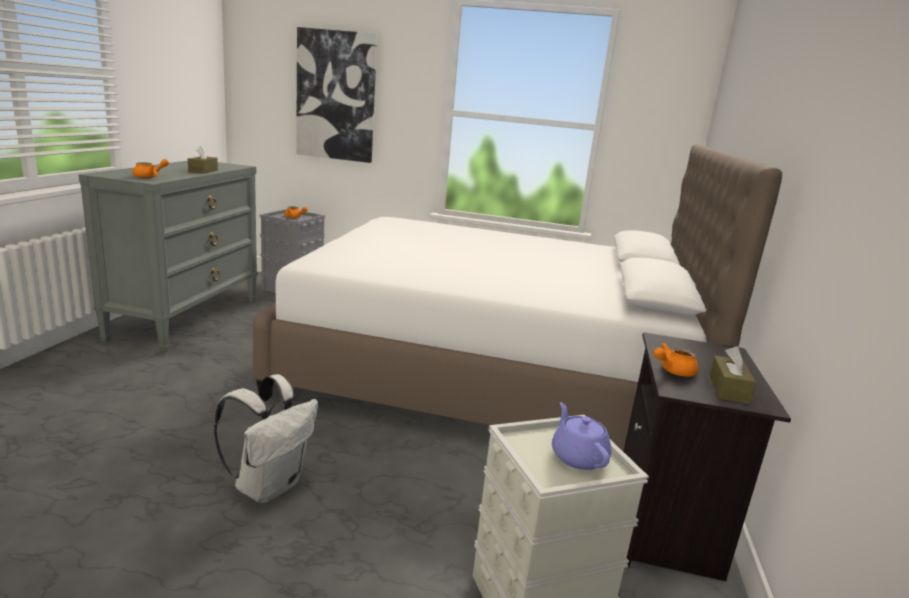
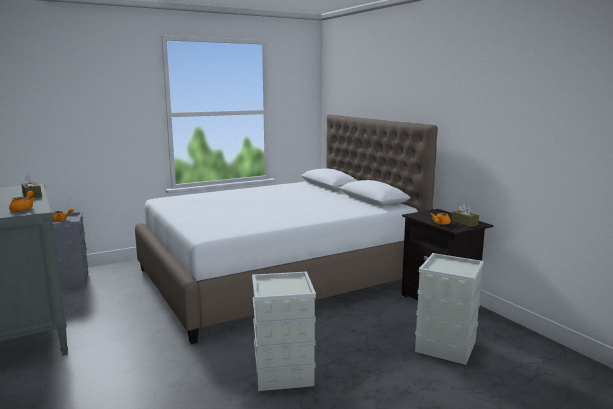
camera: 40 degrees left, 5 degrees down
(269, 485) = (282, 372): white backpack -> grey storage box
(336, 96) = (71, 114): picture -> none
(578, 457) = (455, 266): purple teapot -> none

